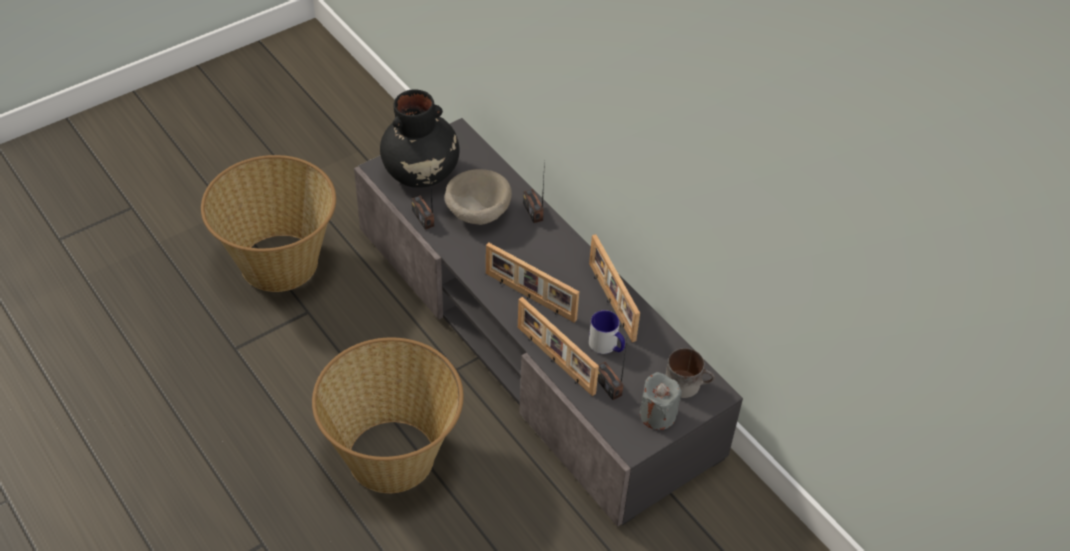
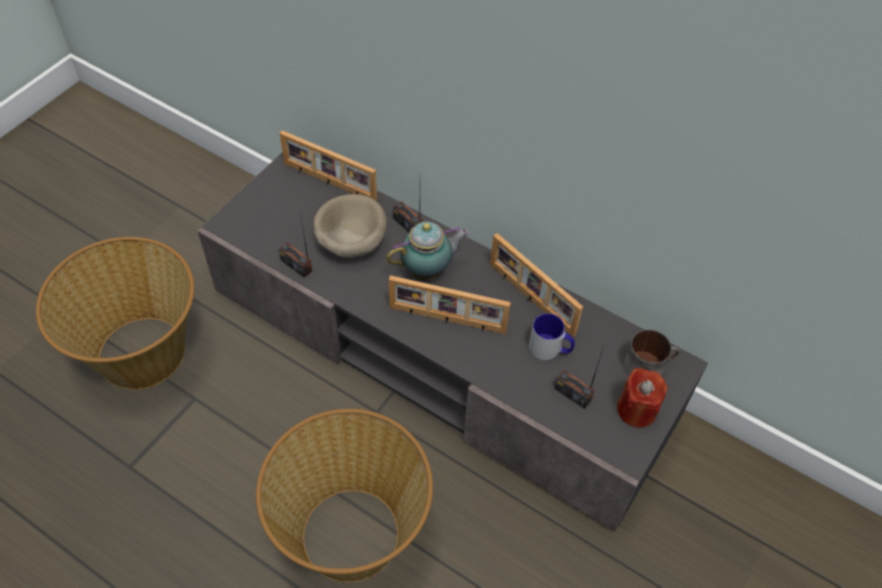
camera: 20 degrees left, 5 degrees up
(422, 173) = (273, 216): black vase -> none
(533, 254) = (428, 271): none -> teapot
(554, 361) = (505, 384): picture frame -> picture frame (329, 183)
(657, 415) = (636, 410): grey candle -> red candle

